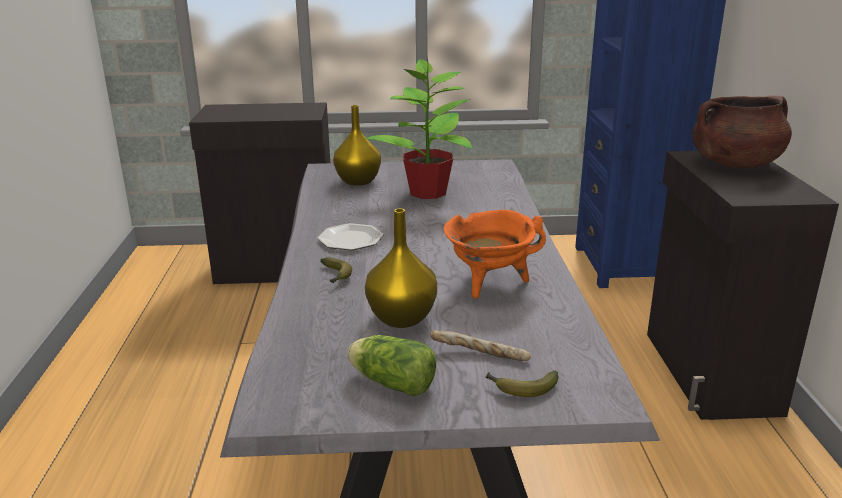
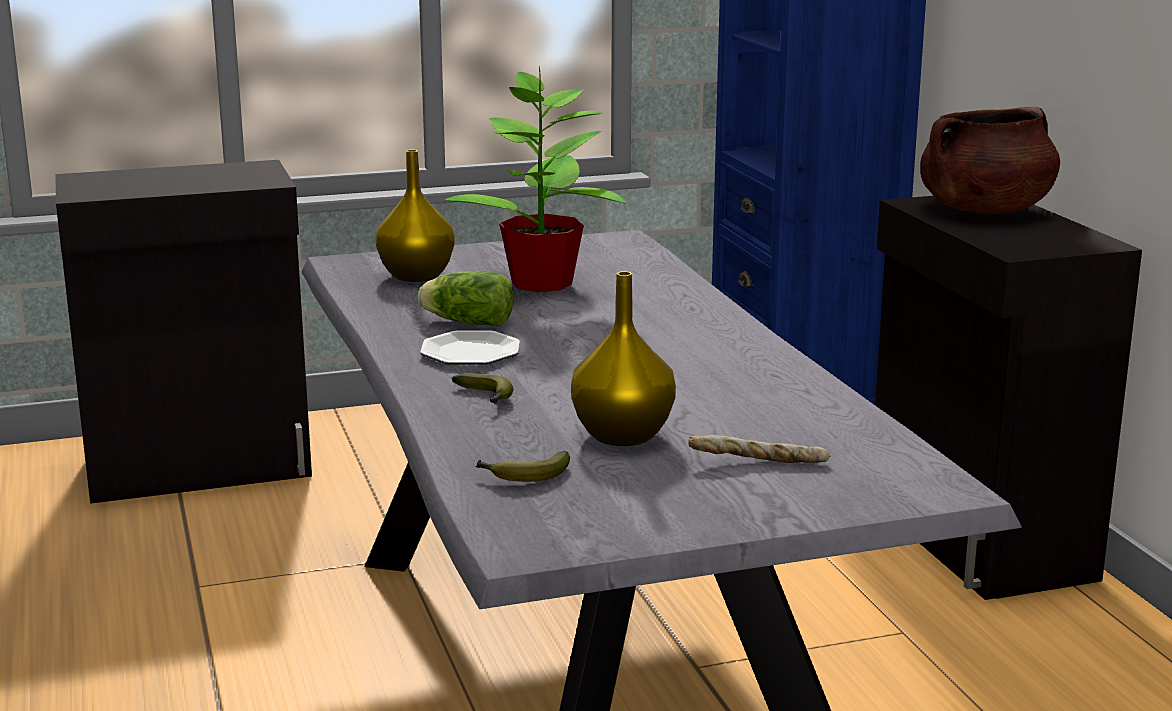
camera: 15 degrees left, 5 degrees down
(390, 382) = (661, 502): lettuce -> lettuce (465, 322)
(490, 284) = (717, 387): orange cooking pot -> none
(521, 388) = (834, 490): banana -> banana (523, 476)

